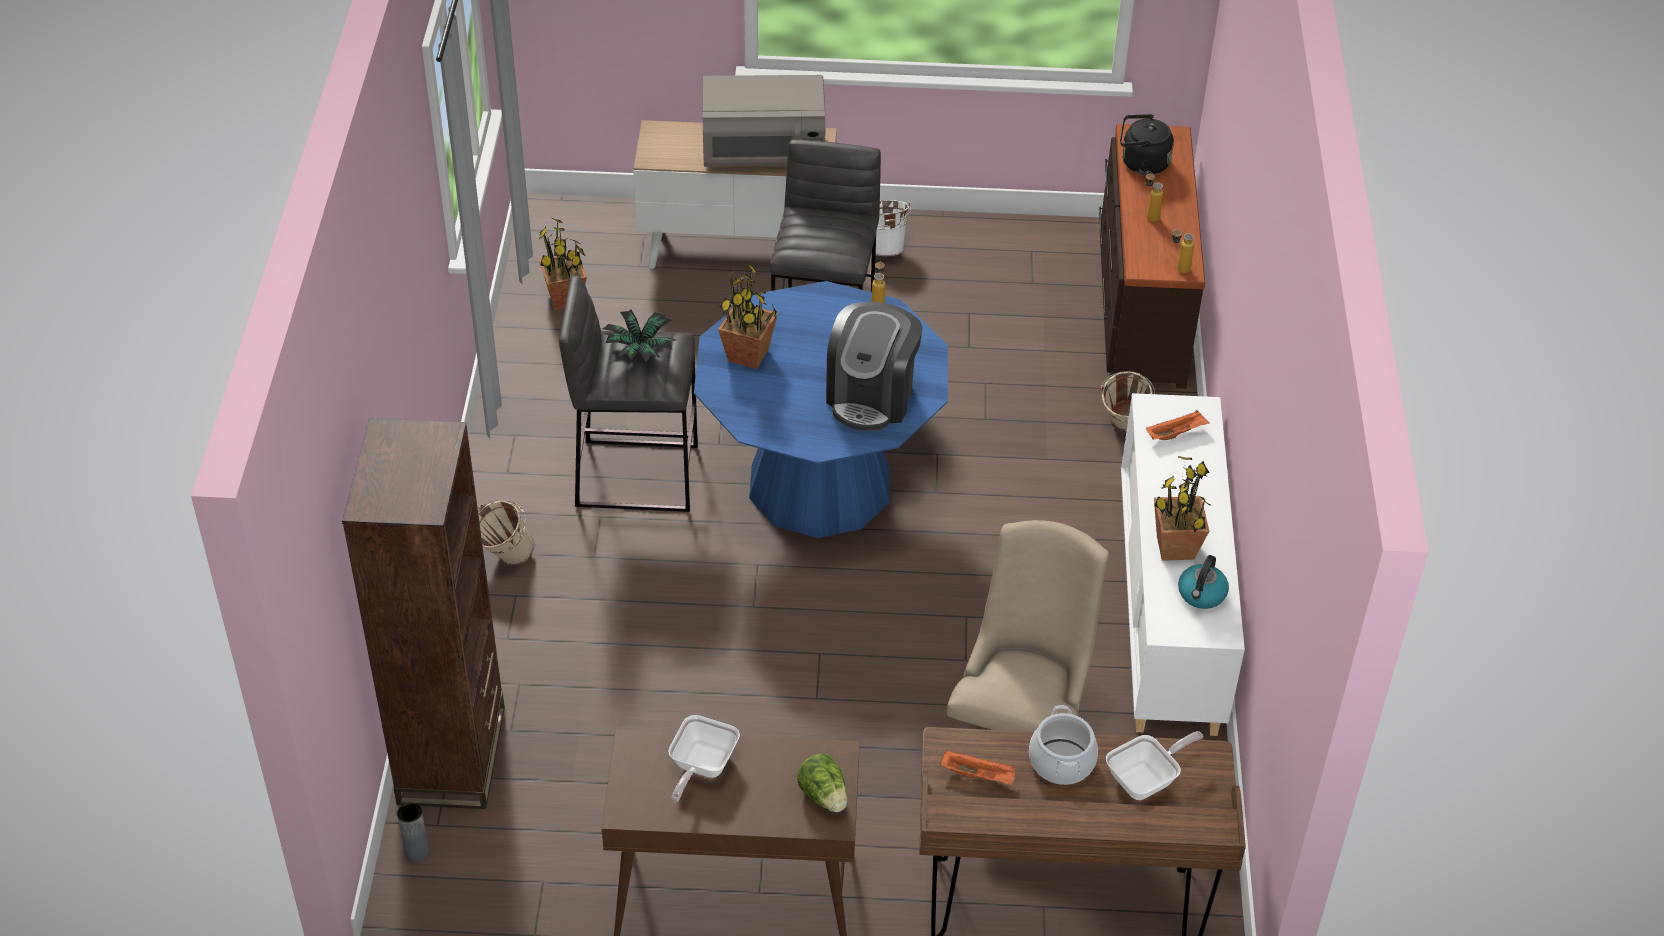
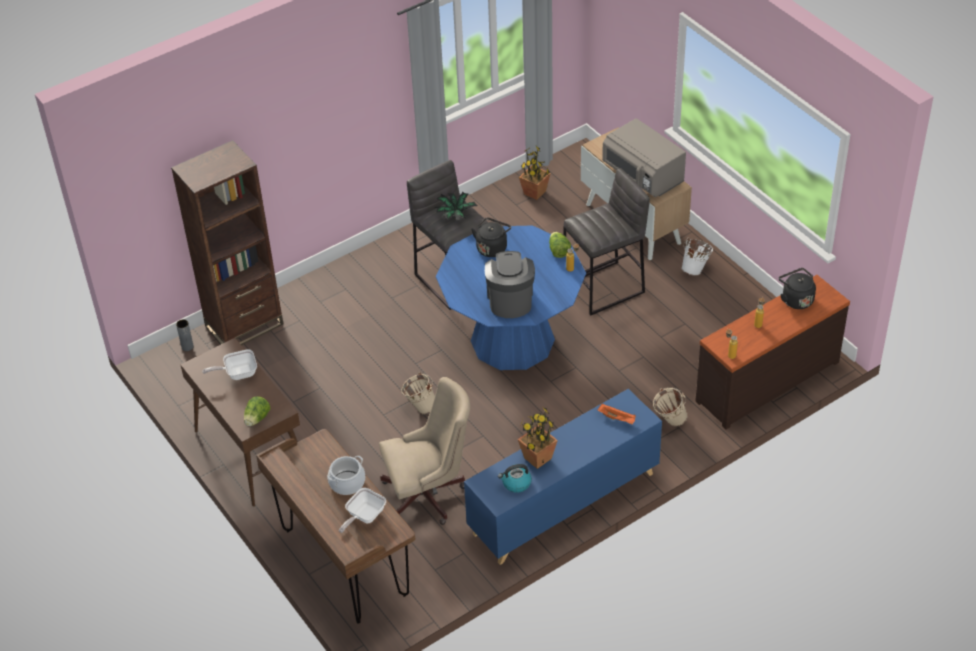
camera: 55 degrees right, 0 degrees up
(504, 559) = (362, 273): beige bucket -> beige bucket (420, 407)
(748, 355) = (492, 247): potted plant -> black kettle
(830, 300) = (558, 251): none -> lettuce
(872, 396) = (510, 300): coffee machine -> coffee machine turned 105 degrees clockwise
(978, 775) = (313, 460): orange tray -> none
(1146, 780) = (364, 517): frying pan -> frying pan turned 105 degrees clockwise
(1168, 609) = (563, 504): white cabinet -> blue cabinet

